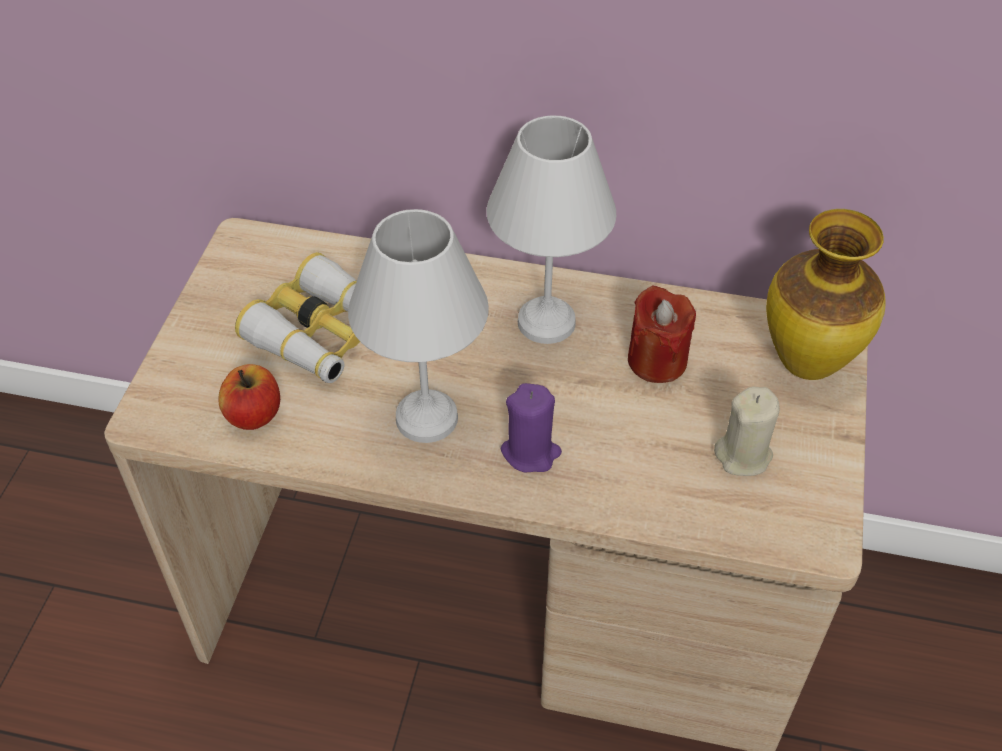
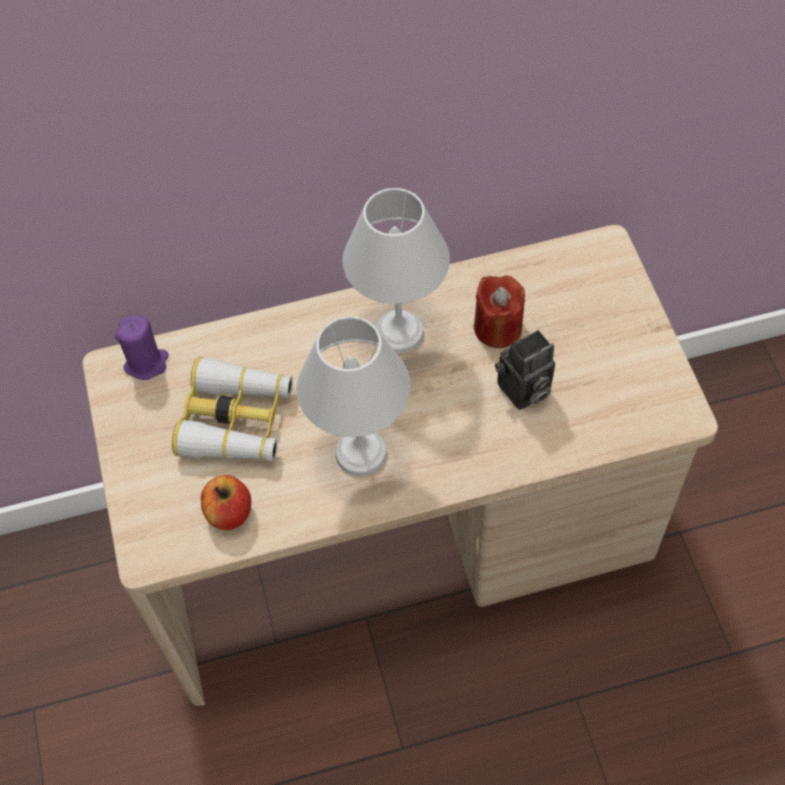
camera: 25 degrees left, 10 degrees up
(530, 452) = (452, 444): purple candle -> purple candle (146, 363)
(645, 435) = (523, 391): none -> camera
(743, 455) = (598, 375): beige candle -> none
(808, 363) = (602, 281): vase -> none

